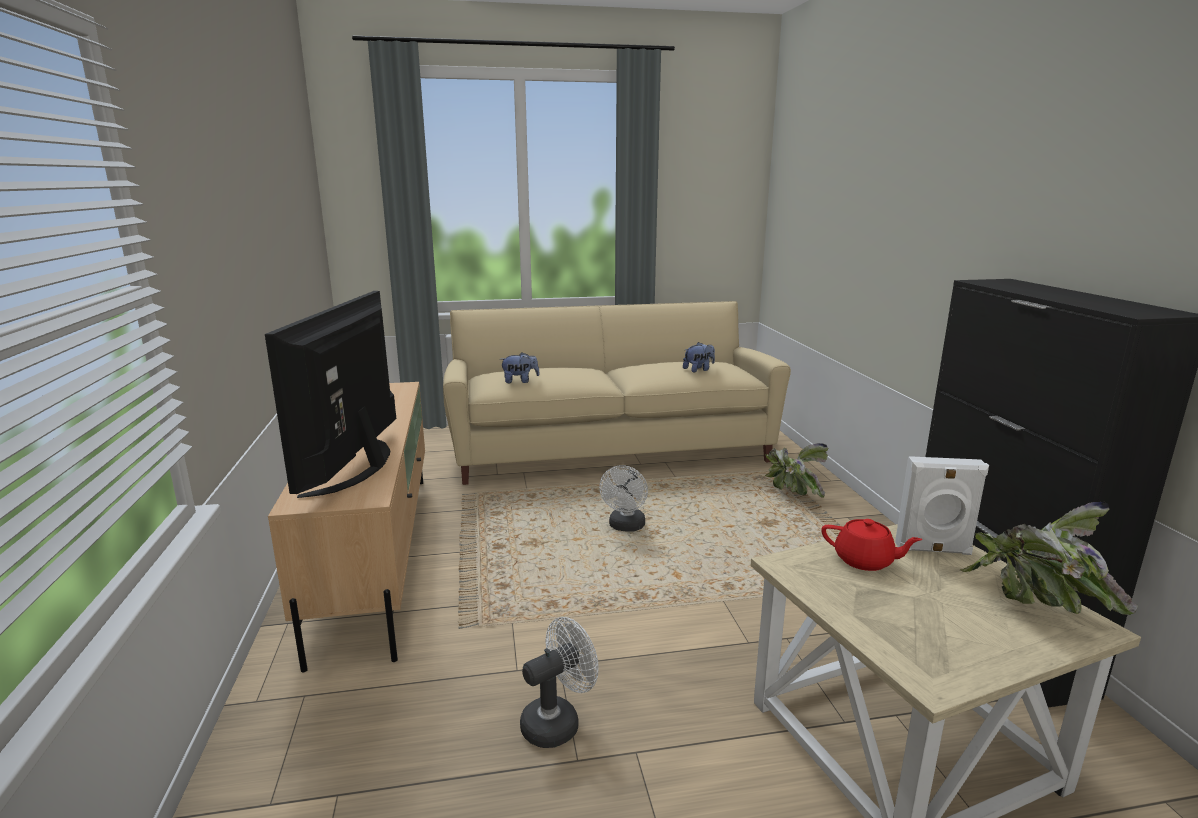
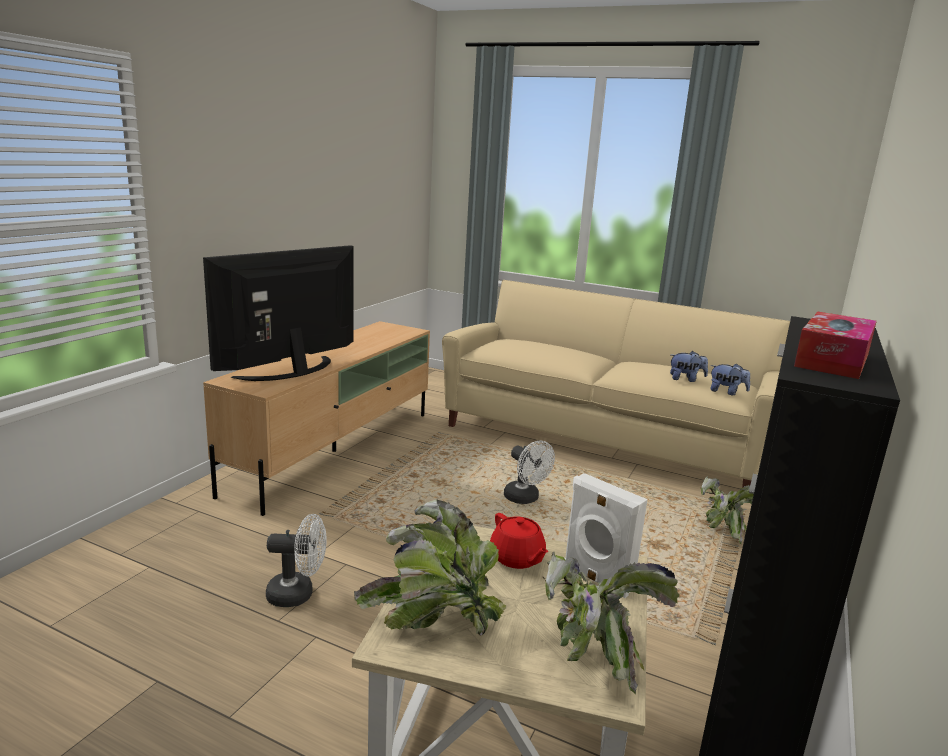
camera: 35 degrees right, 0 degrees up
(520, 381) = (511, 349): plush toy -> plush toy (727, 392)
(625, 527) = (525, 499): white fan -> white fan turned 90 degrees counterclockwise
(916, 643) = (433, 620): none -> potted plant
(1097, 302) = (832, 360): none -> tissue box

